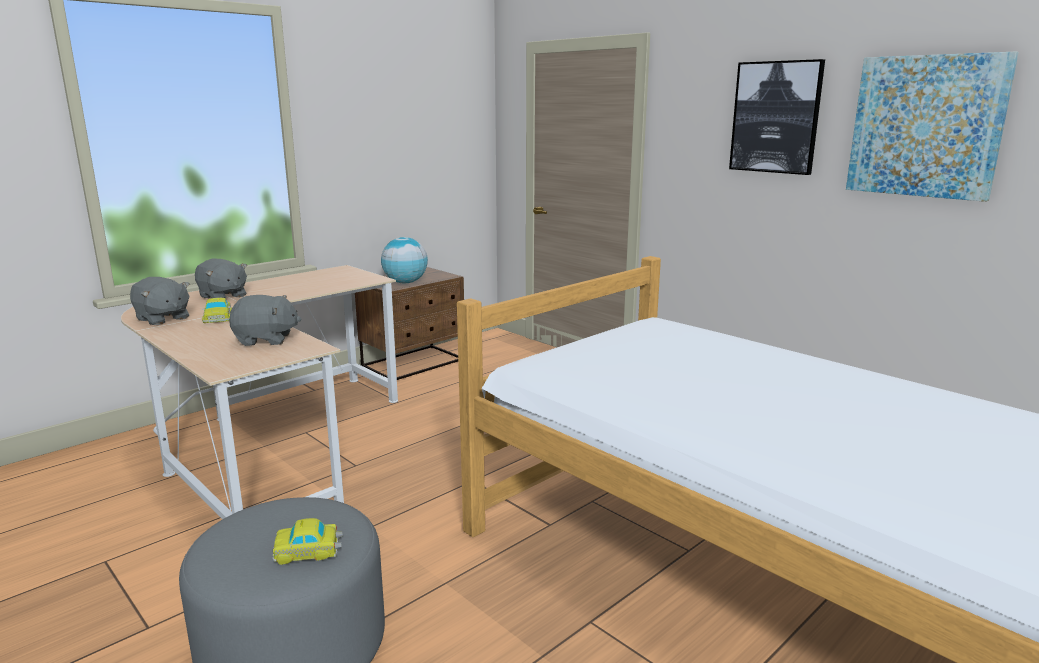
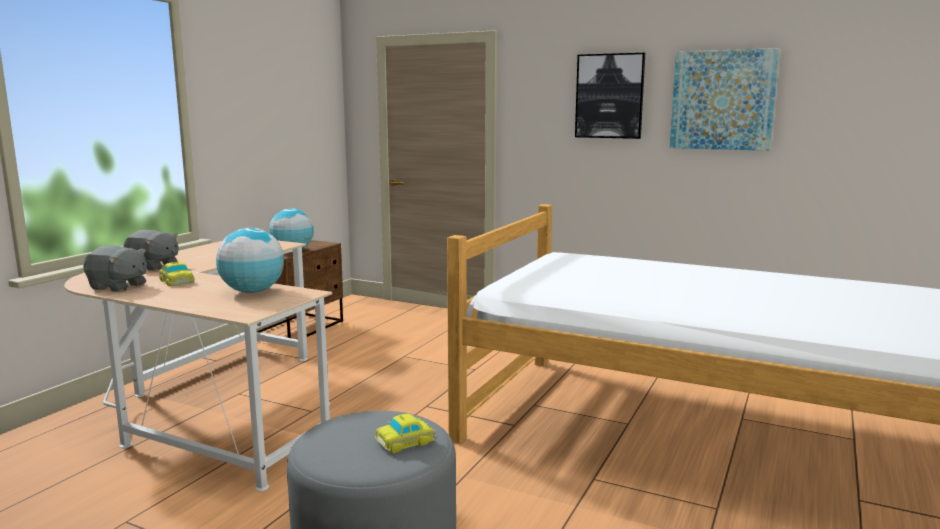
camera: 20 degrees left, 5 degrees down
(266, 340) = (252, 291): grey plush toy -> globe

